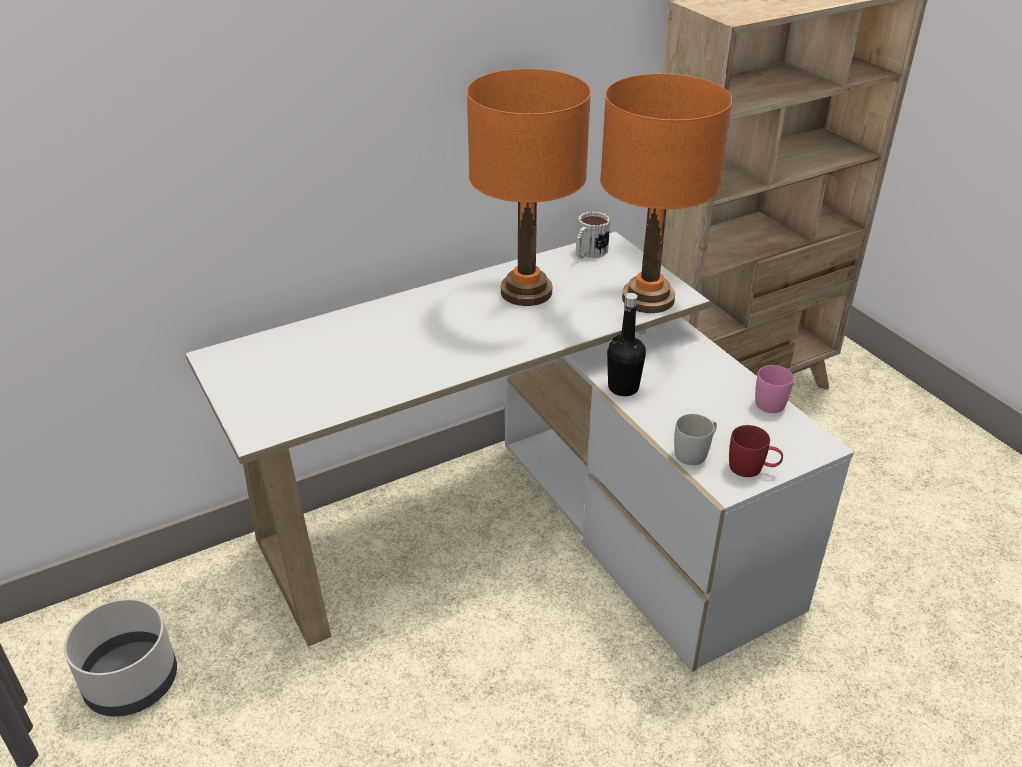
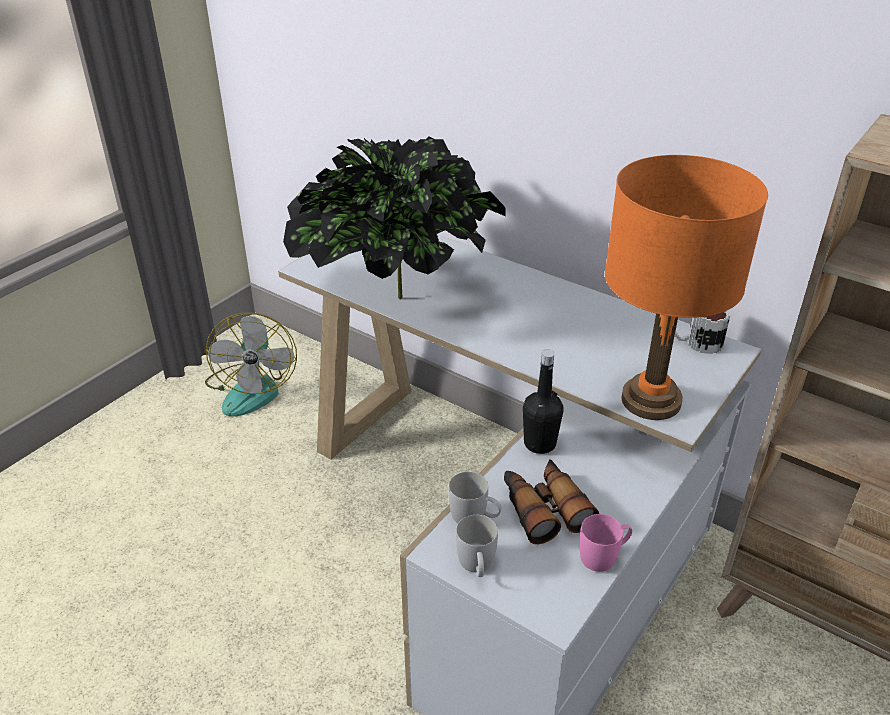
camera: 65 degrees right, 0 degrees up
(132, 681) = (252, 388): grey planter -> fan
(389, 385) = (396, 300): none -> potted plant
(526, 292) = (588, 326): orange table lamp -> none
(702, 412) = (544, 508): none -> binoculars
(752, 469) = (477, 566): red mug -> white mug

